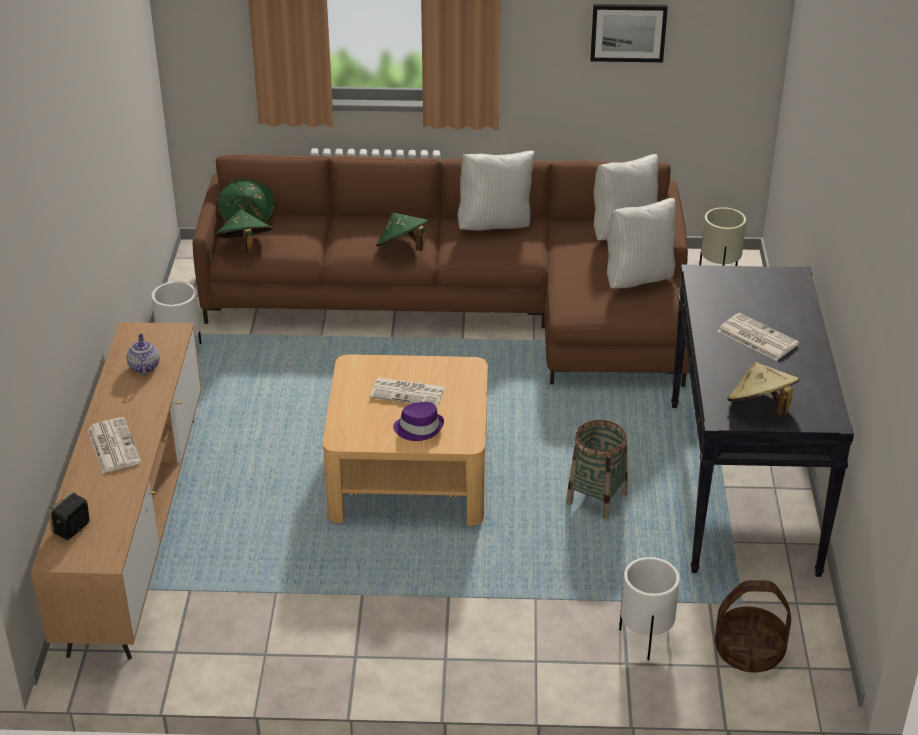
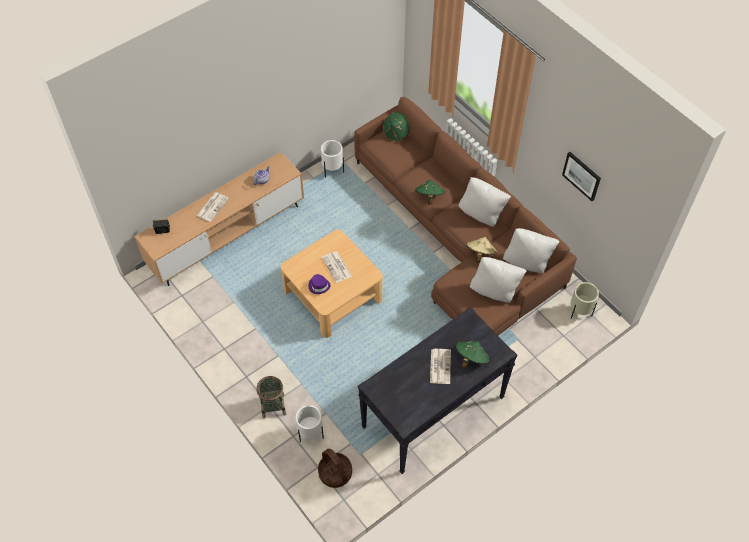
camera: 50 degrees right, 20 degrees up
(245, 247) = (377, 147): green hat -> green hat (471, 358)
(596, 499) = (376, 366): basket -> basket (273, 406)
(760, 407) = (390, 396): beige hat -> beige hat (480, 254)

